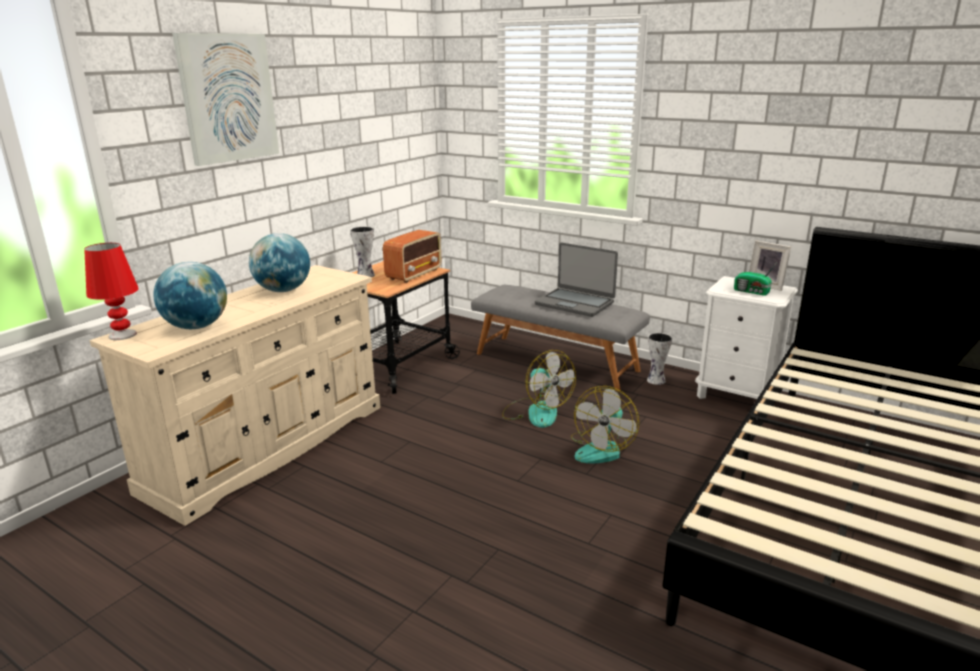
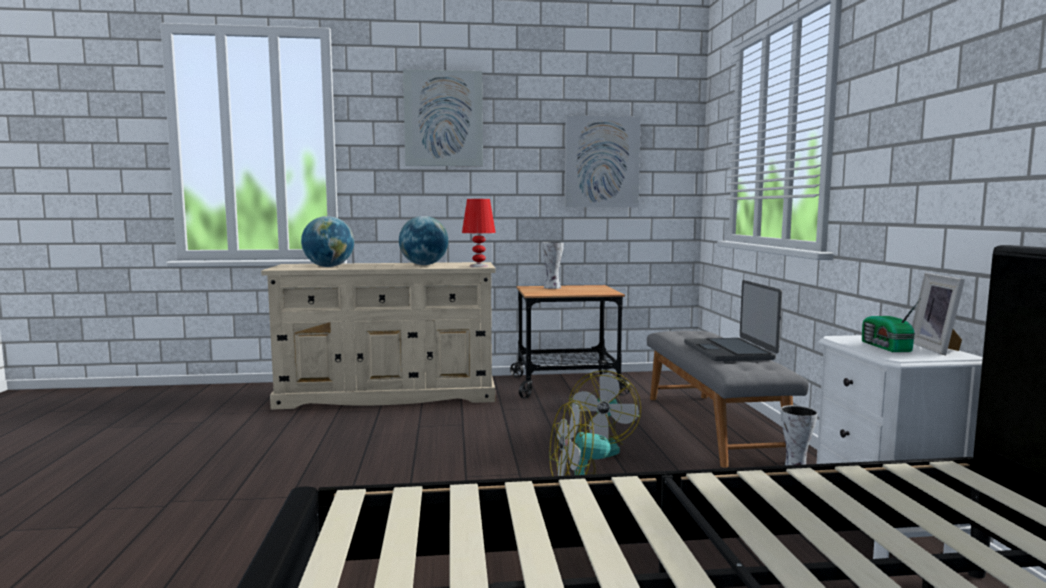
camera: 50 degrees right, 15 degrees down
(123, 335) = (295, 264): red table lamp -> red table lamp (479, 266)
(373, 132) = (601, 162): none -> picture
(414, 274) = (587, 292): radio -> none

